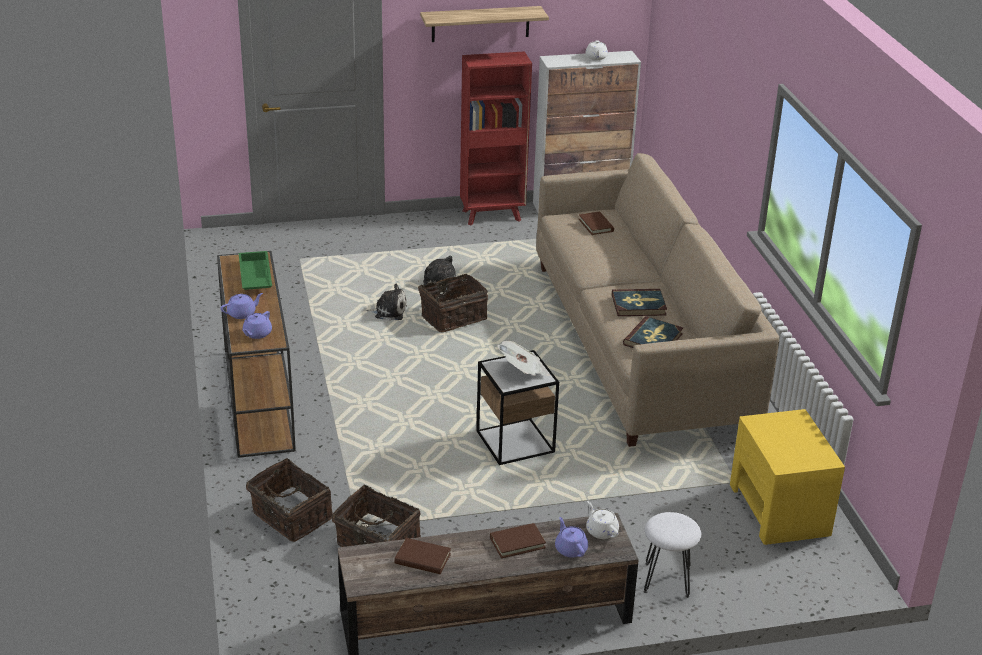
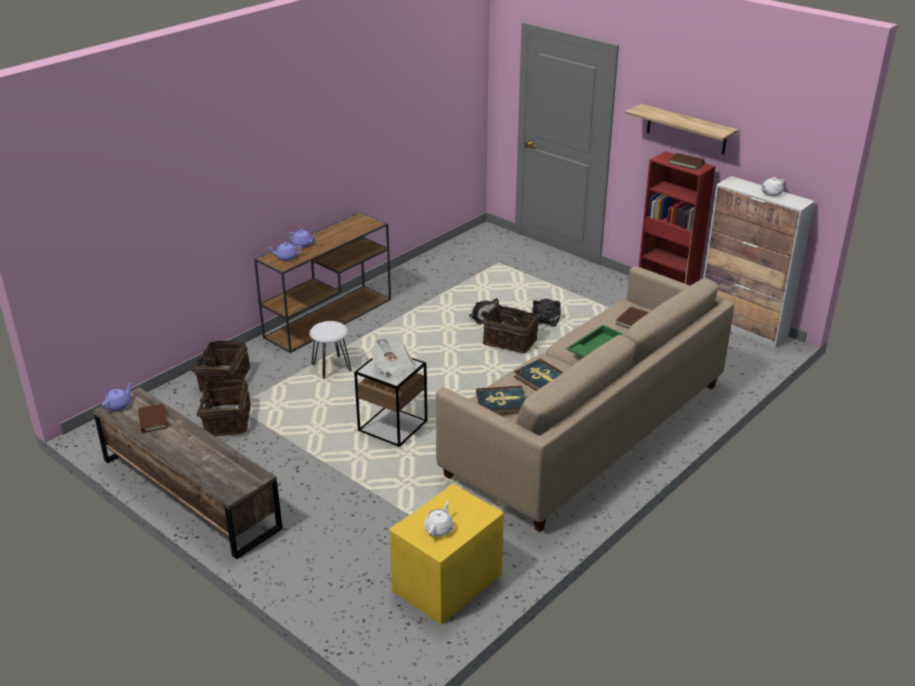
camera: 55 degrees right, 0 degrees up
(254, 277) = (349, 231): green tray -> green tray (593, 347)
(517, 543) = (202, 448): brown book -> brown book (686, 163)
(570, 549) = (214, 472): purple teapot -> purple teapot (119, 405)
(601, 531) = (247, 477): white teapot -> white teapot (439, 529)
(667, 580) = (300, 557): white stool -> white stool (331, 368)

